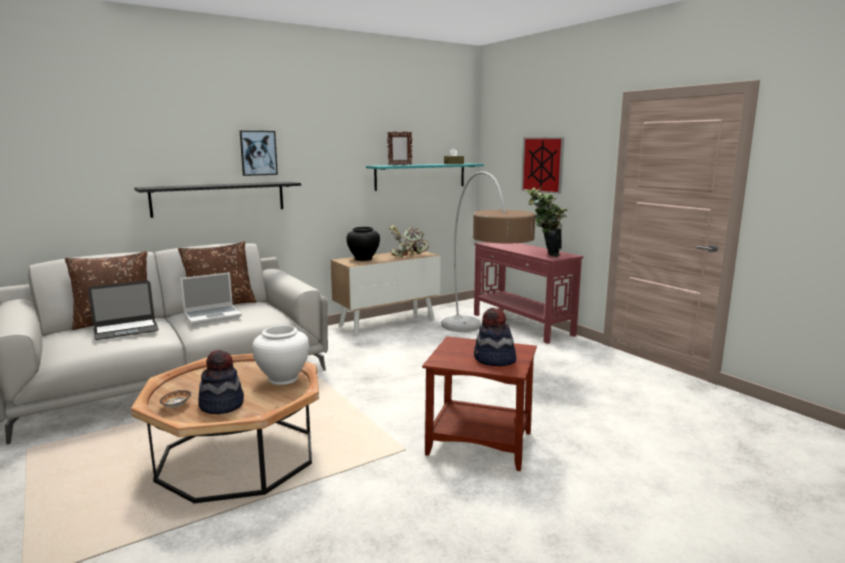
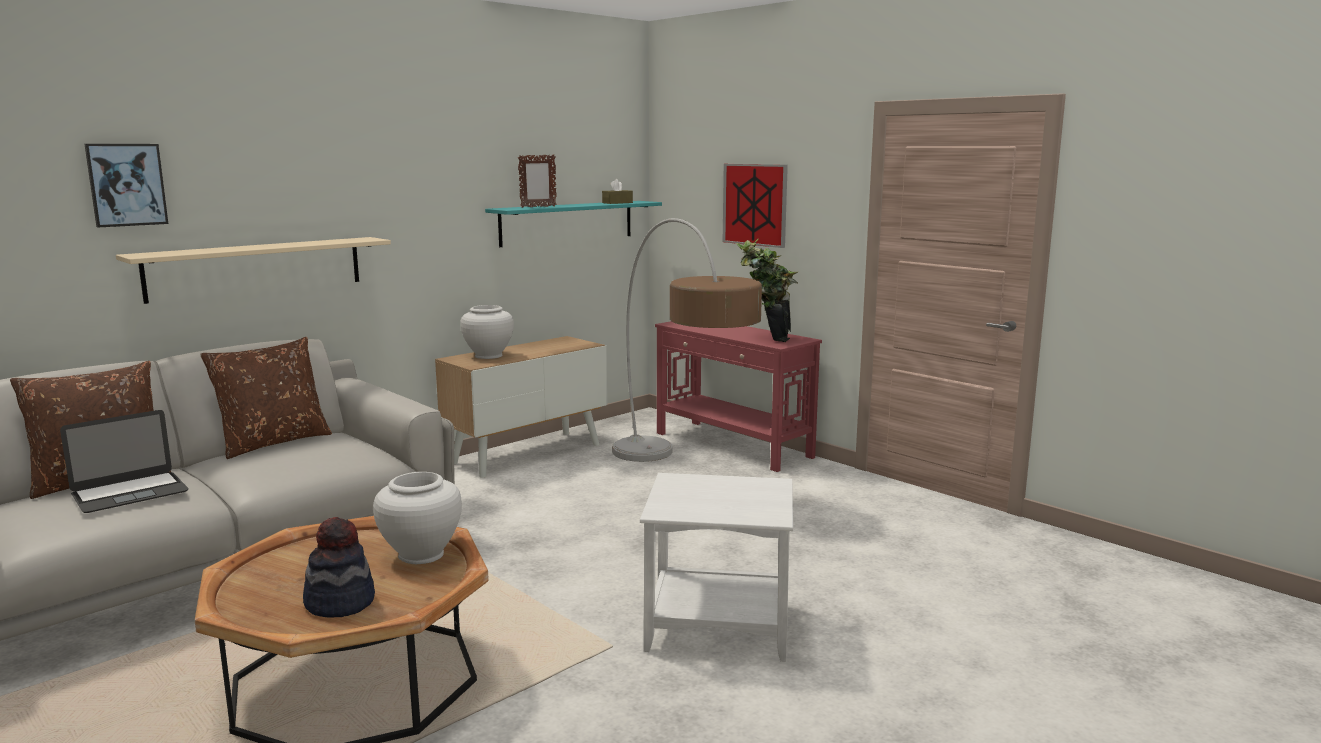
camera: 10 degrees left, 0 degrees up
(177, 405) = (267, 609): bowl -> none
(213, 315) = (270, 460): laptop -> none
(219, 198) = (256, 268): black shelf -> beige shelf
(258, 153) = (317, 193): picture -> picture (126, 184)
(363, 259) = (488, 356): black vase -> white vase
(408, 256) = (556, 348): potted plant -> none
(480, 442) = (718, 626): brown side table -> white side table
(494, 360) = (741, 504): hat -> none

